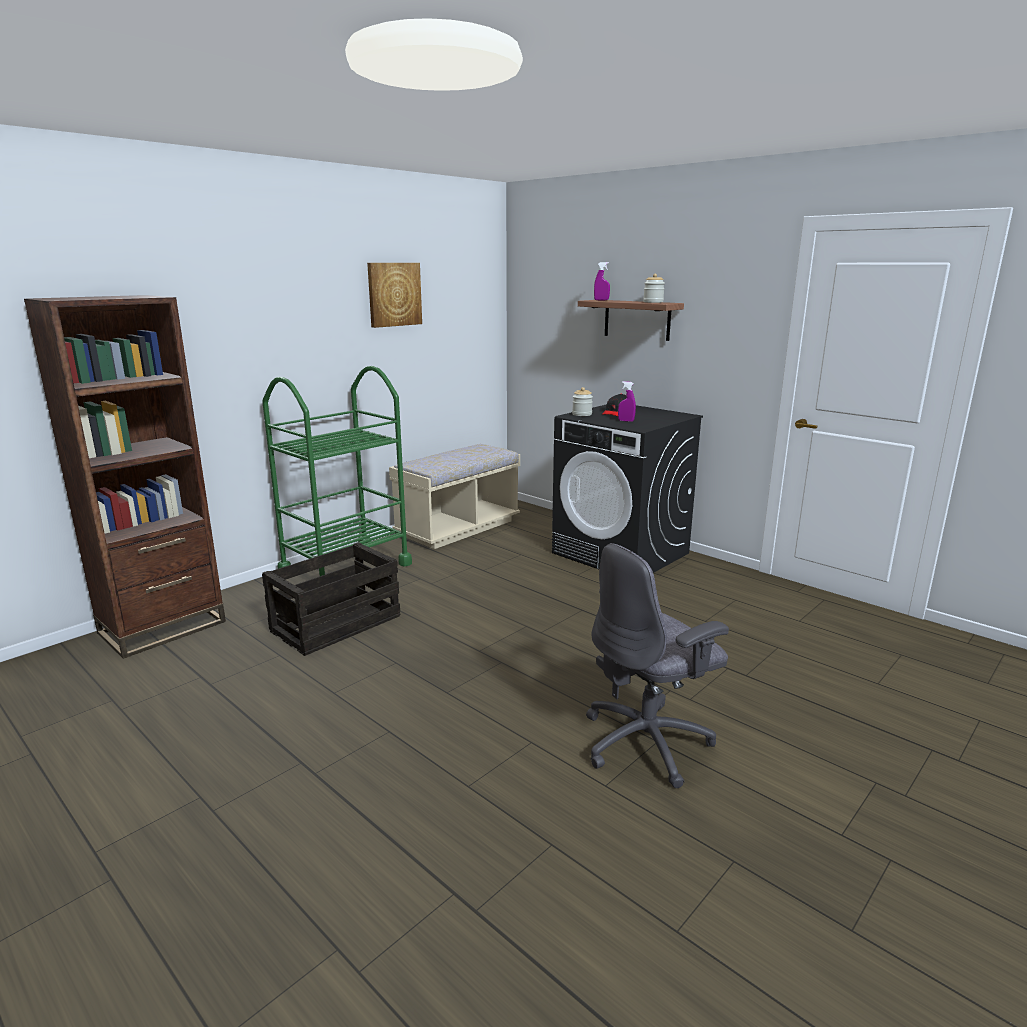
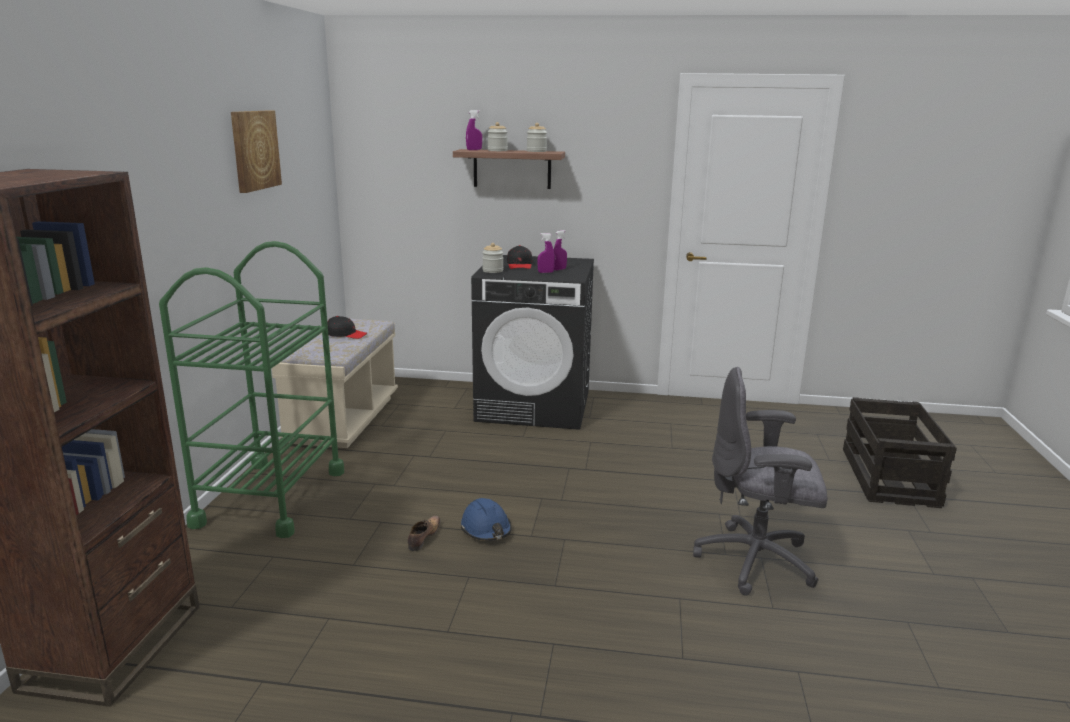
camera: 35 degrees left, 0 degrees up
(335, 624) = (347, 561): crate -> crate (890, 478)
(403, 625) = (424, 537): none -> shoe
(452, 635) = (486, 529): none -> blue hard hat
(463, 455) = (346, 334): none -> black cap
(618, 301) = (497, 150): none -> jar
(645, 420) = (559, 269): none -> purple spray bottle
(648, 743) = (757, 561): grey office chair -> grey office chair turned 75 degrees clockwise

